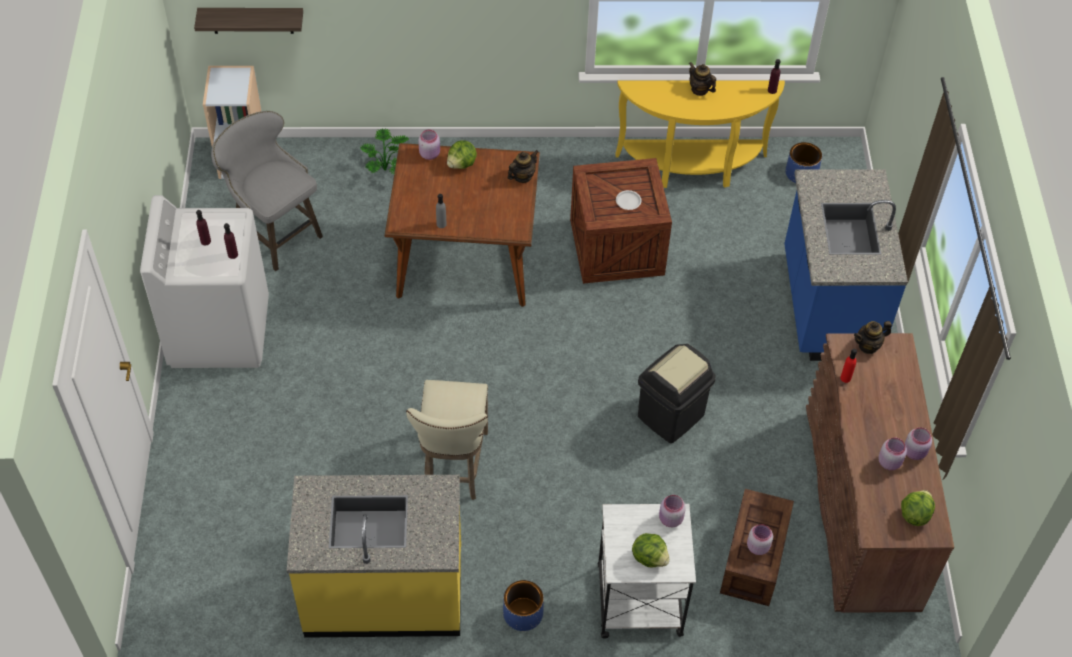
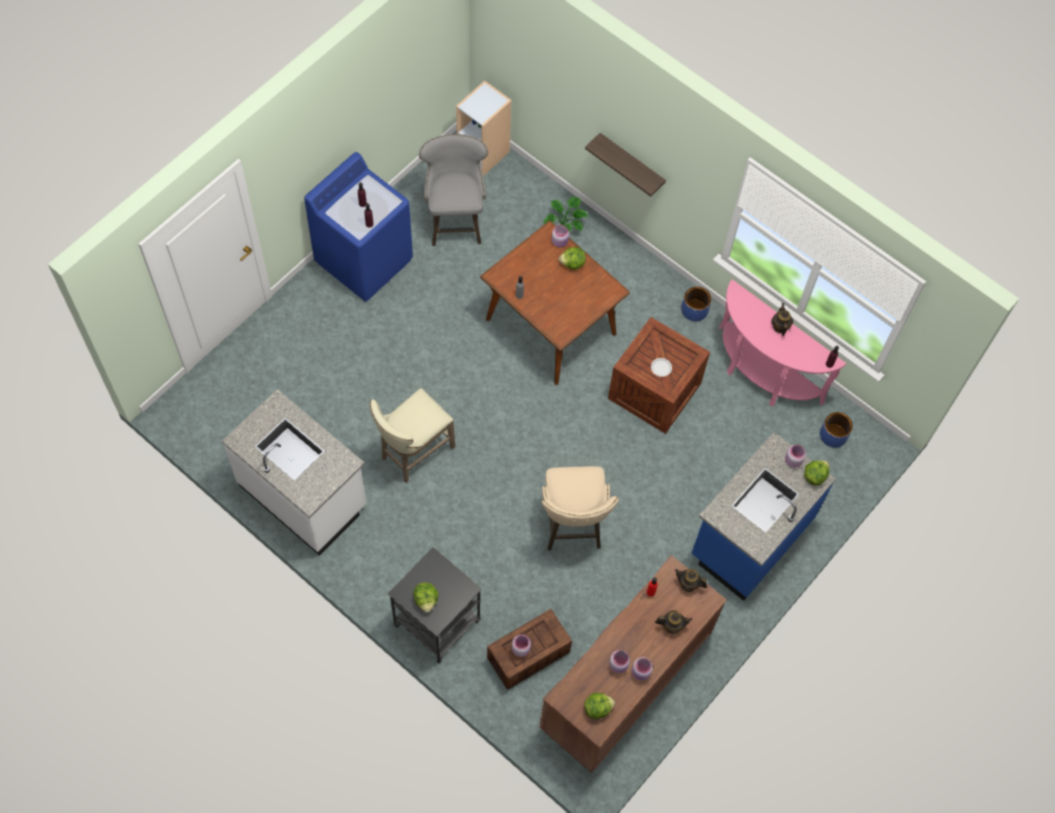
camera: 40 degrees right, 10 degrees up
(219, 331) = (364, 260): white washing machine -> blue washing machine
(252, 20) = (518, 71): shelf -> shelf (631, 164)
(384, 592) = (304, 495): yellow counter -> white counter
(522, 176) = (601, 301): teapot -> teapot (671, 625)
(523, 614) = (365, 573): blue planter -> blue planter (694, 310)
(638, 600) = (436, 621): white cart -> black cart
(670, 519) = (461, 588): pink jar -> pink jar (792, 460)
(671, 416) = (572, 527): black trash can -> beige stool
(692, 169) = (761, 375): yellow console table -> pink console table
(867, 180) = (814, 476): none -> lettuce

